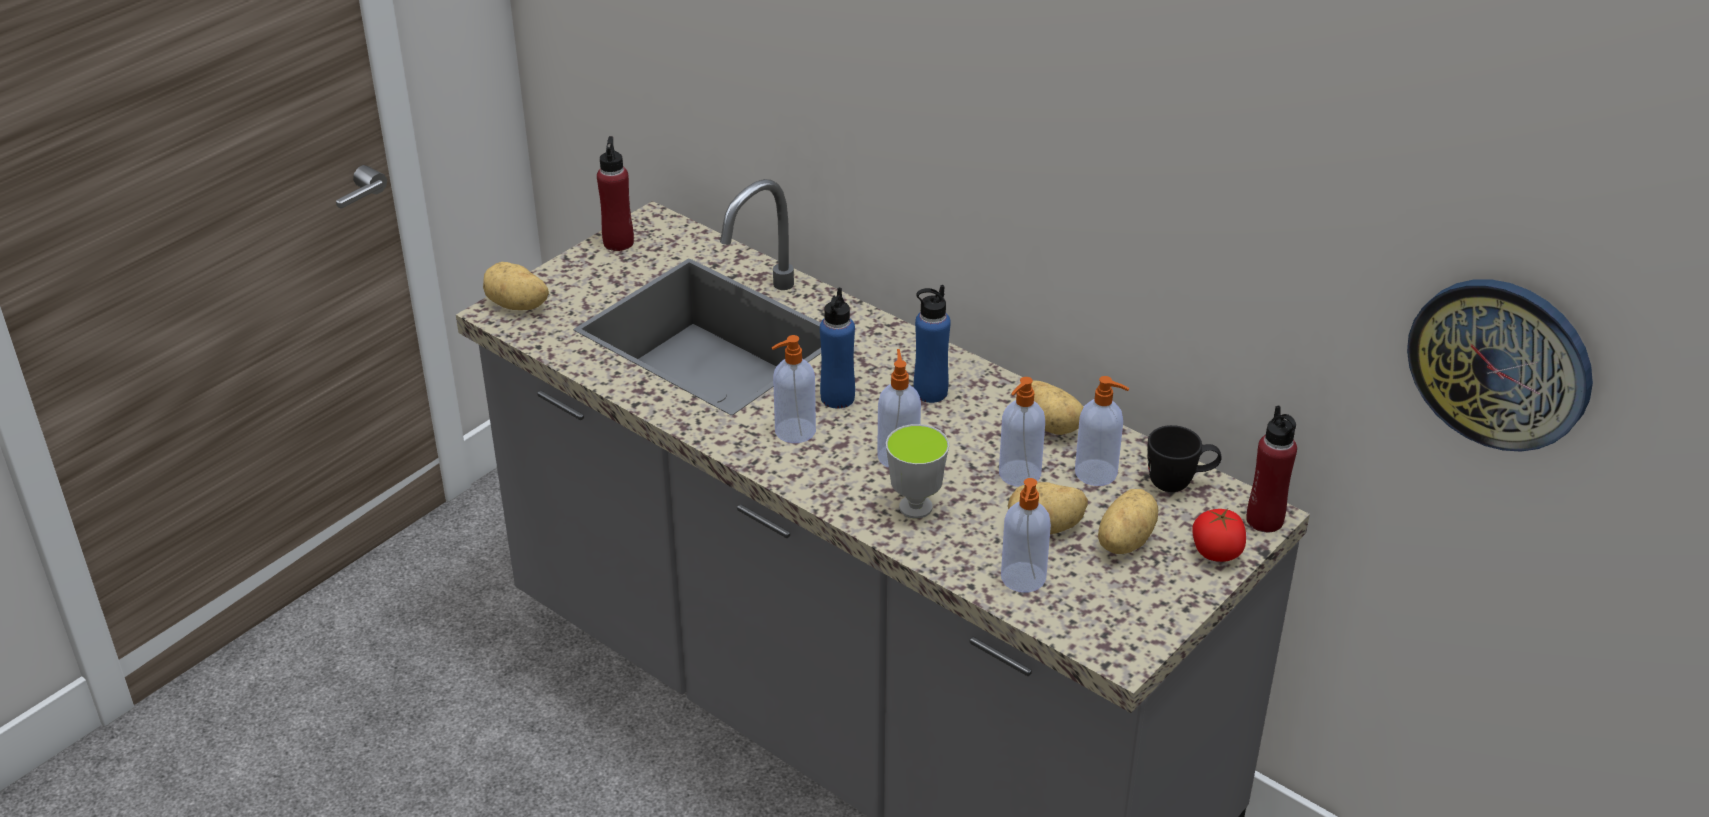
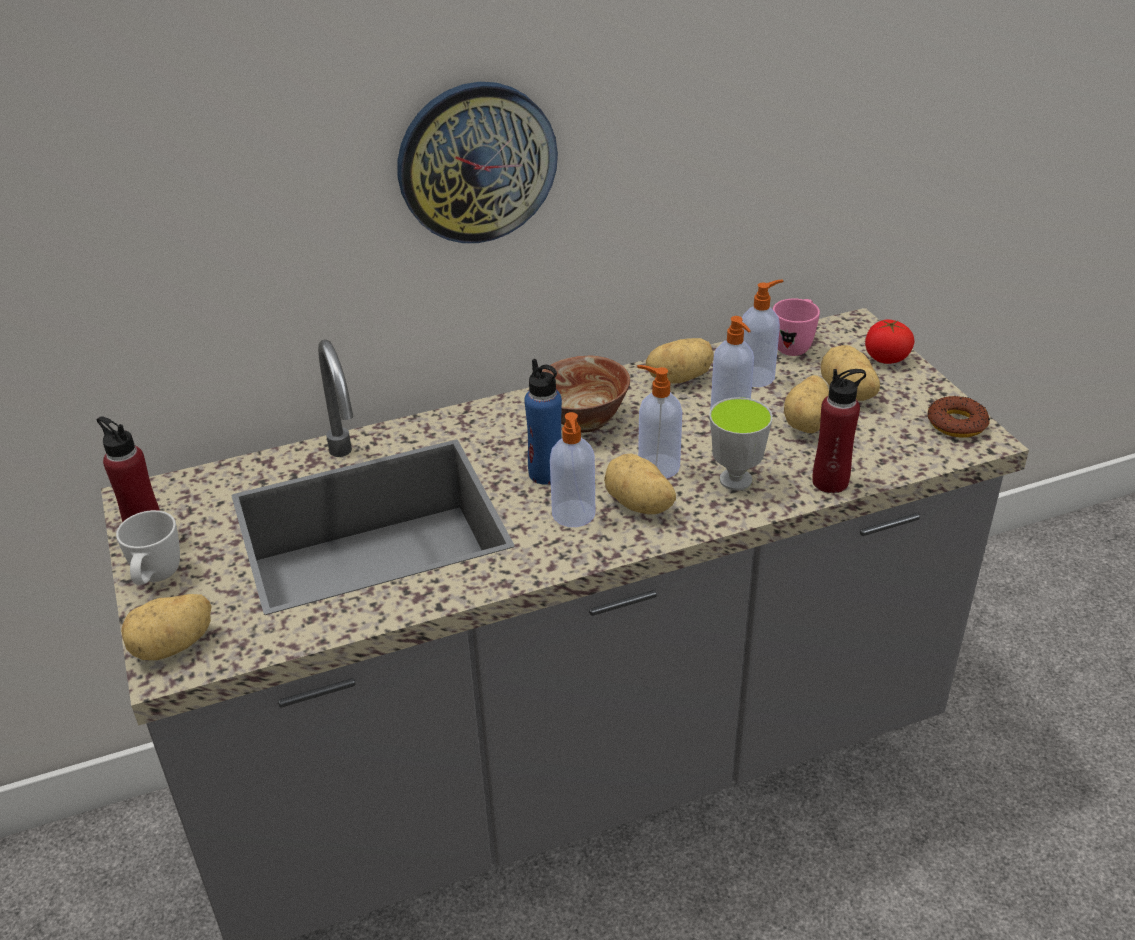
camera: 60 degrees left, 0 degrees up
(575, 268) = (156, 579): none -> white mug
(834, 462) = (638, 505): none -> potato
(930, 392) = (583, 421): blue bottle -> bowl
(1023, 579) = (865, 455): soap dispenser -> none
(1136, 630) = (957, 423): none -> donut
(1180, 483) = (795, 345): black mug -> pink mug
(1264, 520) = (862, 326): red bottle -> red bottle (830, 482)
(1500, 363) = (988, 93): wall clock -> wall clock (476, 162)

